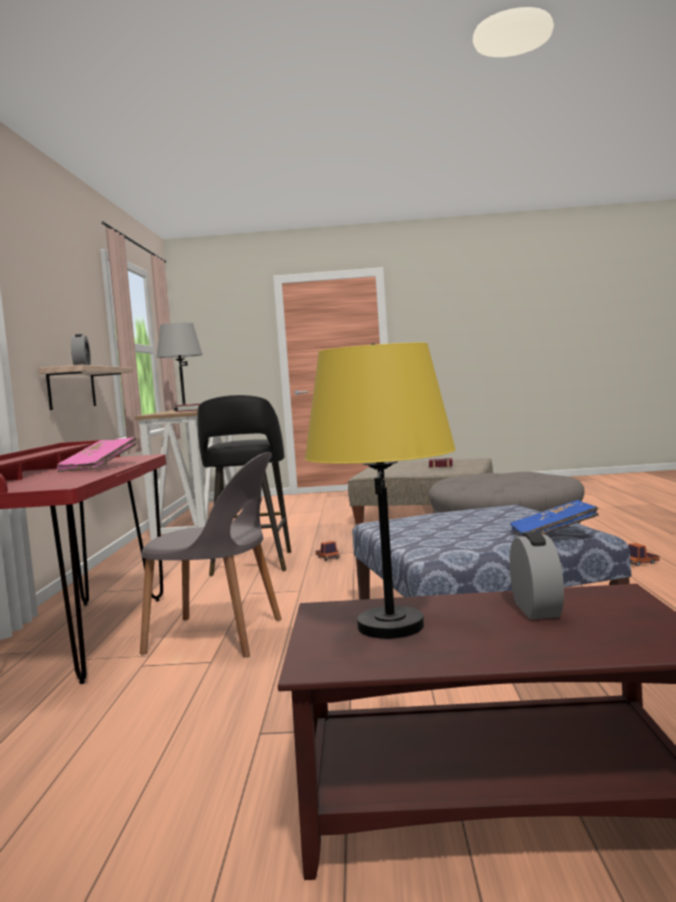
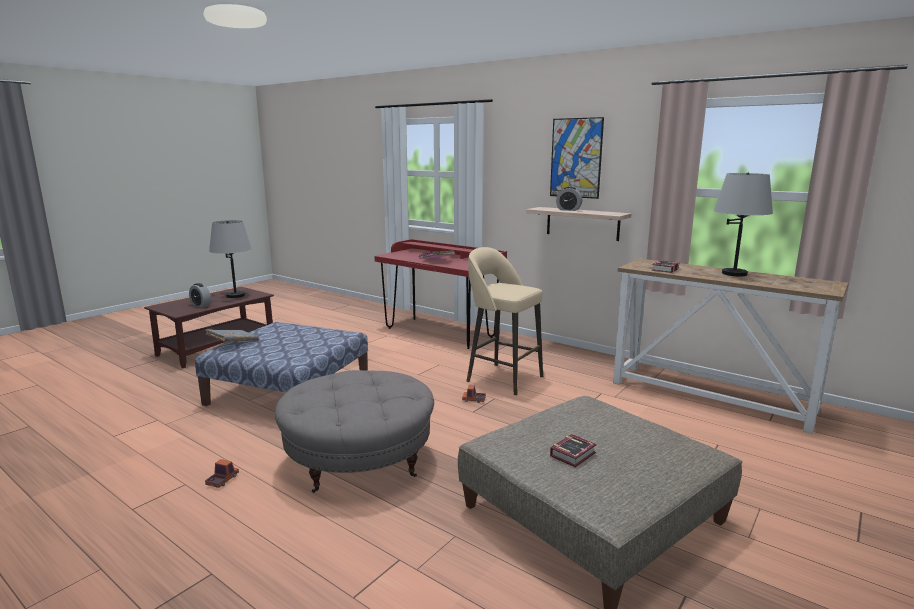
camera: 125 degrees right, 10 degrees up
(55, 295) = (576, 158): none -> picture
(218, 636) = (389, 348): grey chair -> none
(251, 564) = (503, 378): black stool -> beige stool
(390, 626) = (236, 295): yellow table lamp -> grey table lamp
(553, 534) = (233, 343): blue book -> grey book

